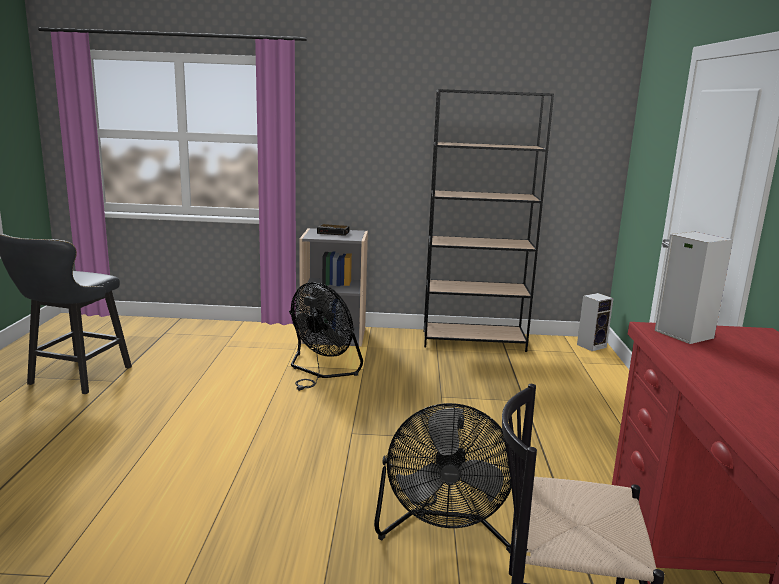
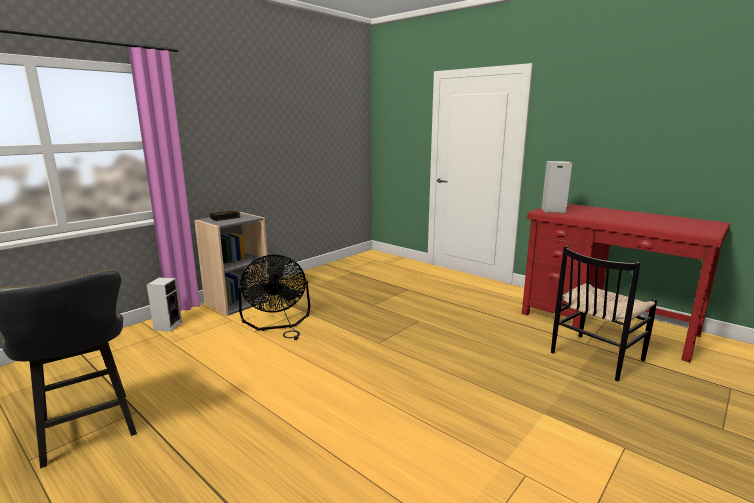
camera: 50 degrees left, 0 degrees up
(440, 527) = (501, 354): black fan -> none
(474, 341) = (323, 272): beige bookcase -> none
(591, 346) = (376, 254): speaker -> speaker (168, 326)

